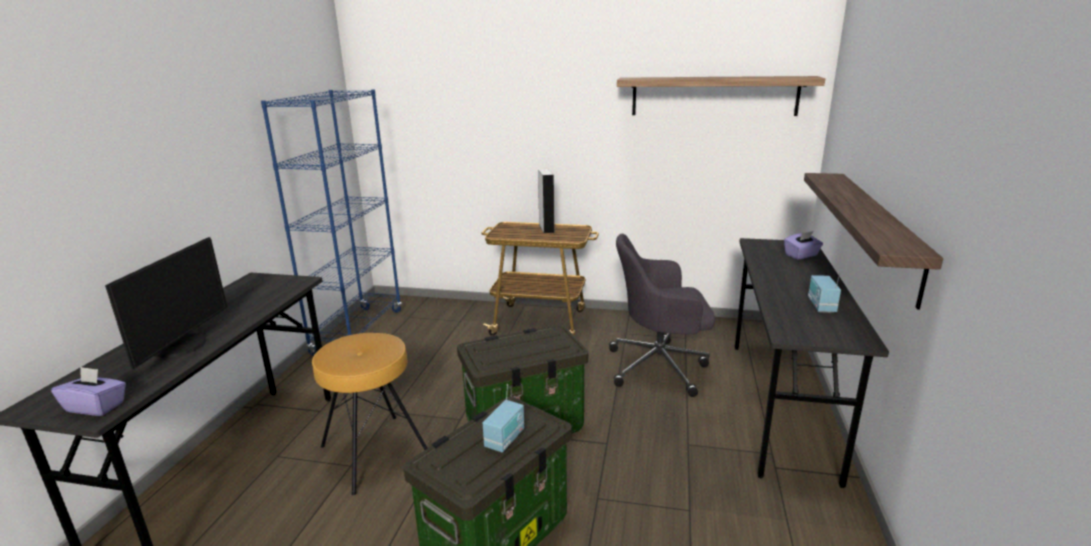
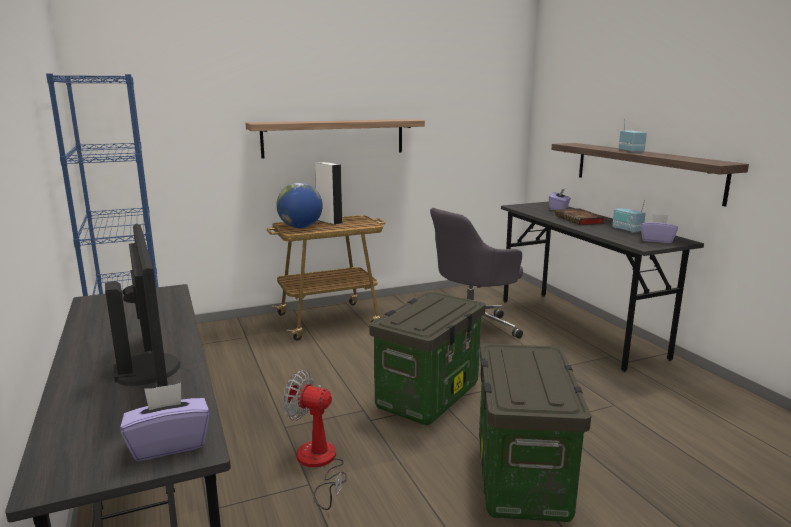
camera: 35 degrees left, 5 degrees down
(375, 452) = (319, 464): brown stool -> fan
(505, 439) = (536, 368): radio -> radio (631, 151)
(513, 231) = (300, 227): none -> globe
(714, 96) = (453, 90): shelf -> shelf (334, 138)
(791, 278) = (580, 220): none -> book
(827, 331) = (656, 240): none -> purple tissue box

